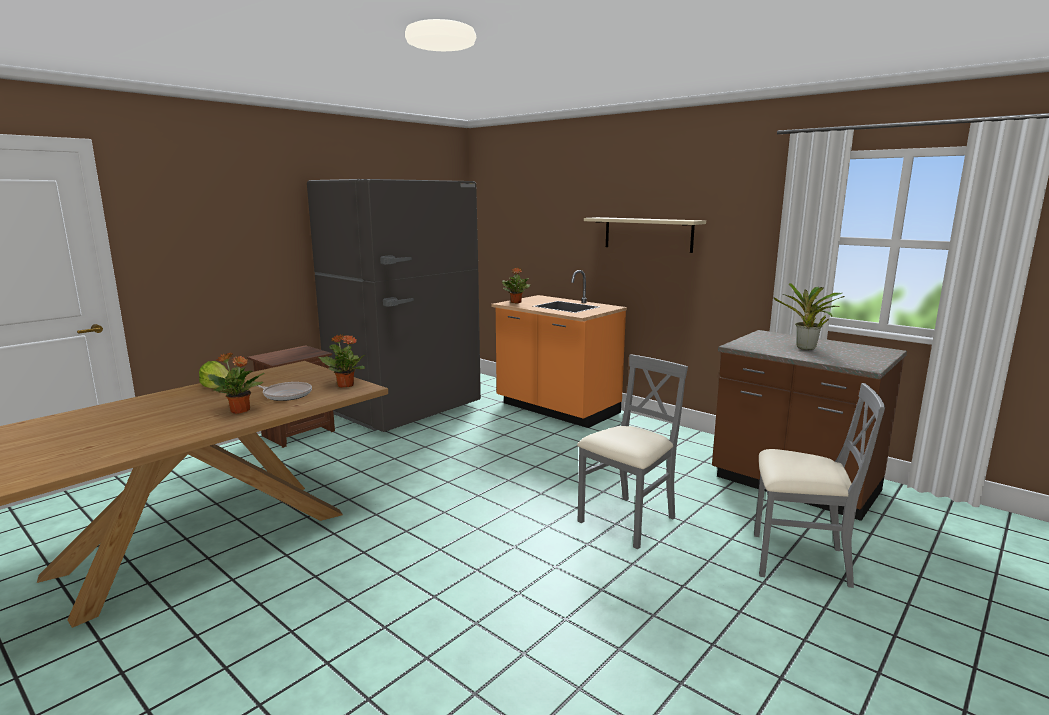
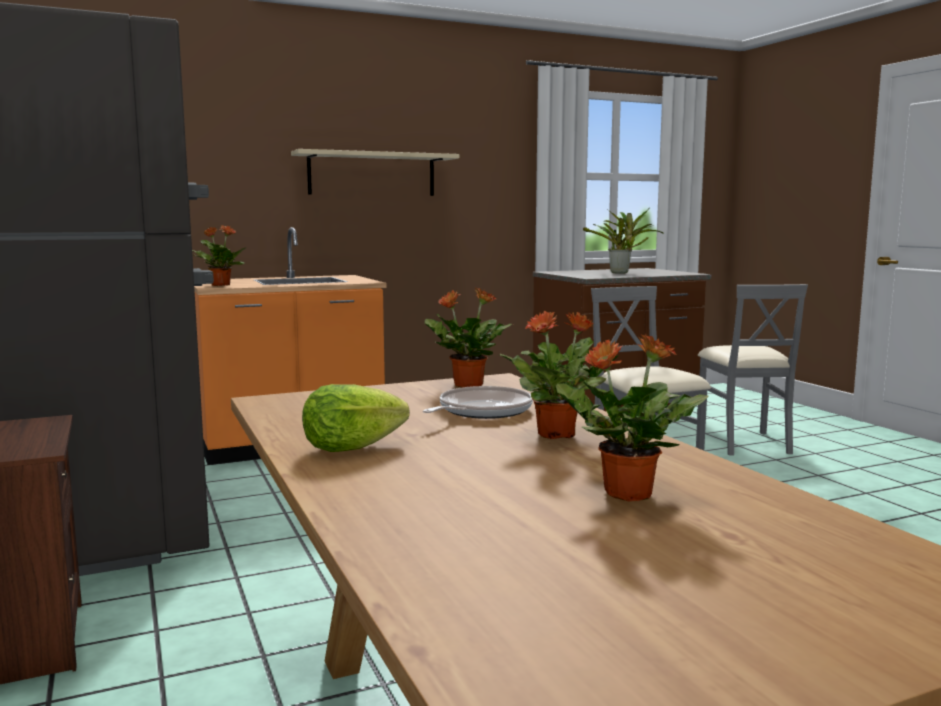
camera: 65 degrees left, 5 degrees down
(145, 429) = (625, 493): none -> potted plant
(798, 560) = (744, 443): grey chair -> grey chair turned 135 degrees clockwise

